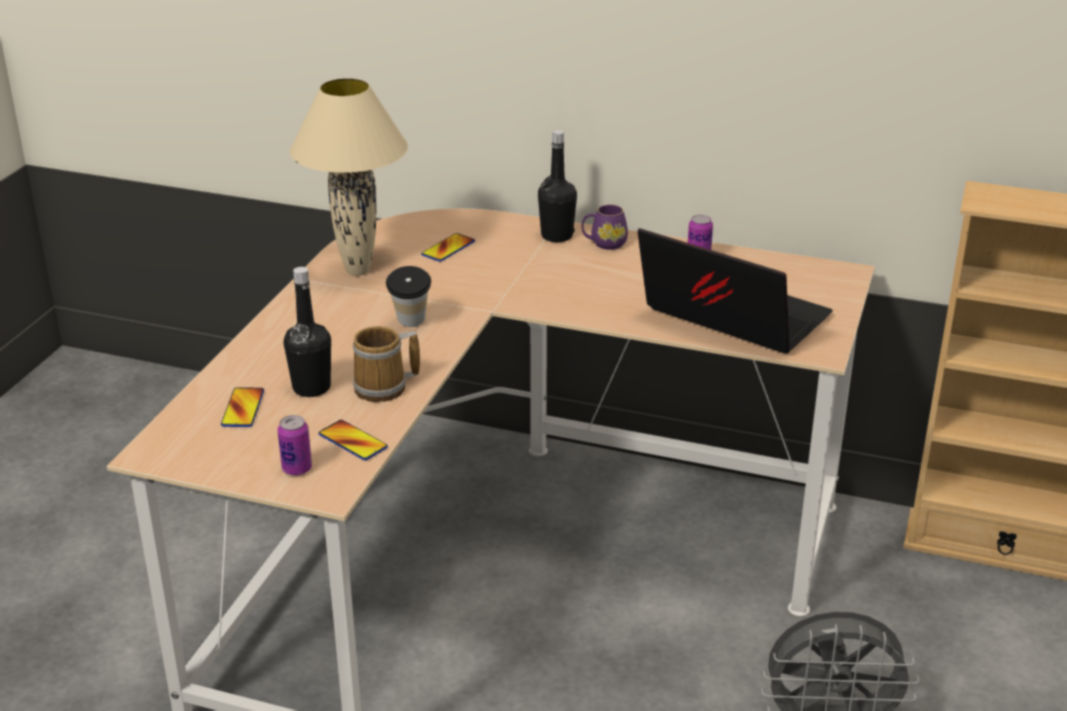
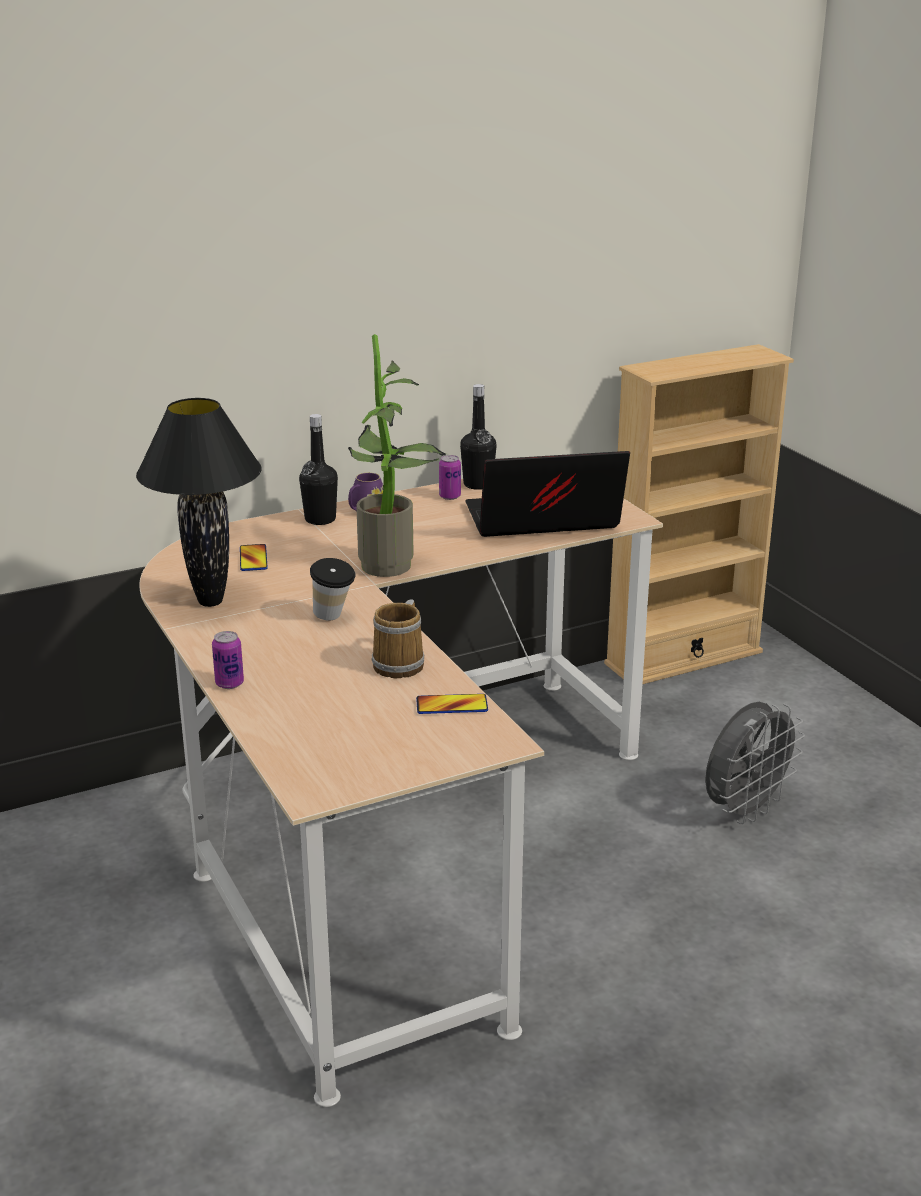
camera: 45 degrees left, 5 degrees down
(243, 408) = (321, 728): phone -> none
(297, 469) = (449, 742): can -> can (229, 683)
(311, 388) = (346, 689): black bottle -> black bottle (478, 484)
(357, 271) = (210, 602): beige table lamp -> black table lamp
(534, 303) = (394, 566): none -> potted plant

